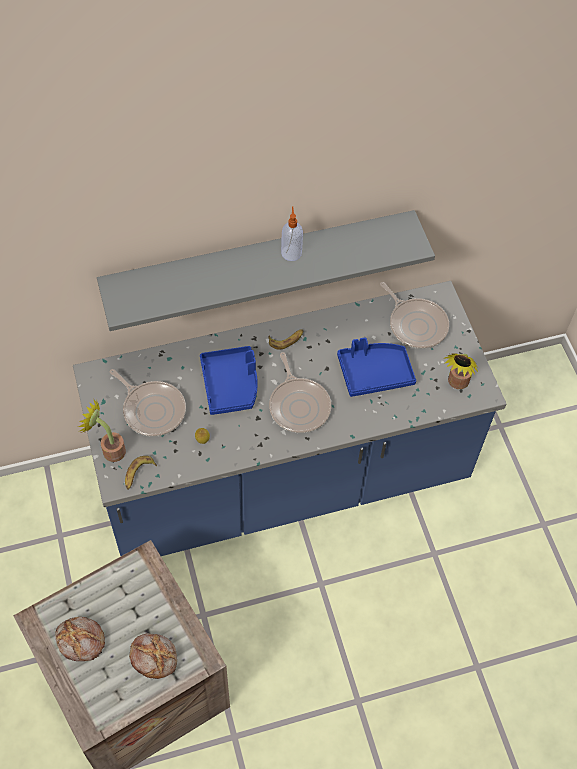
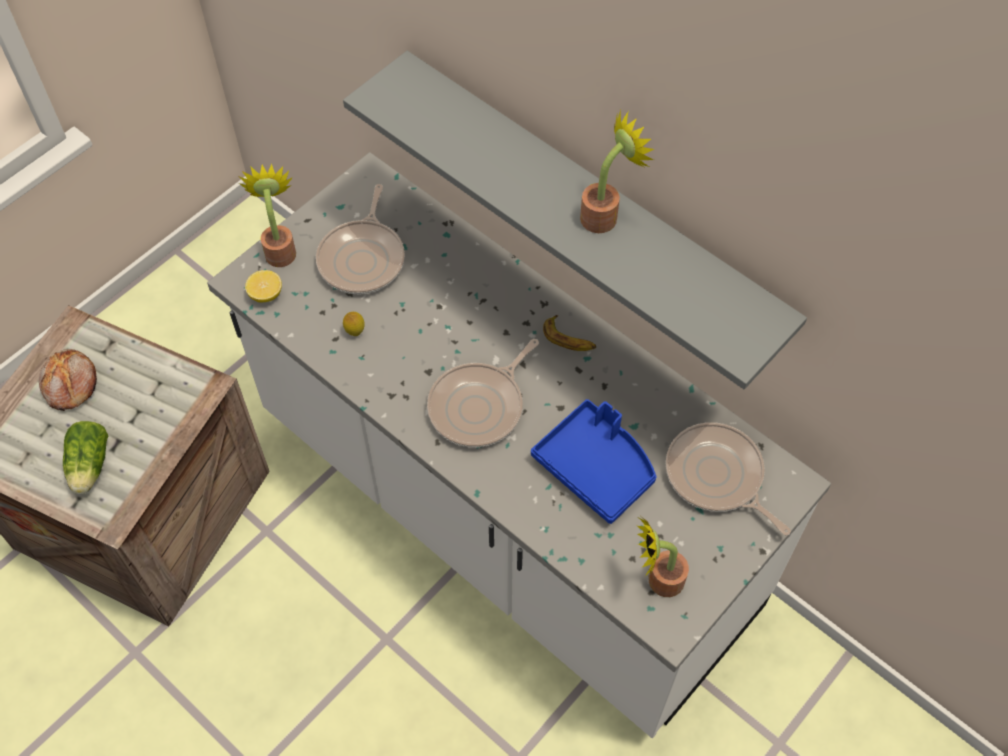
camera: 60 degrees right, 0 degrees up
(138, 474) = (266, 294): banana -> lemon
(154, 657) = (89, 467): bread -> lettuce
(231, 385) = (456, 317): blue tray -> none
(284, 477) = (503, 513): blue counter -> white counter
(291, 252) = (605, 215): soap dispenser -> potted plant
(416, 324) = (717, 477): frying pan -> frying pan turned 120 degrees clockwise

